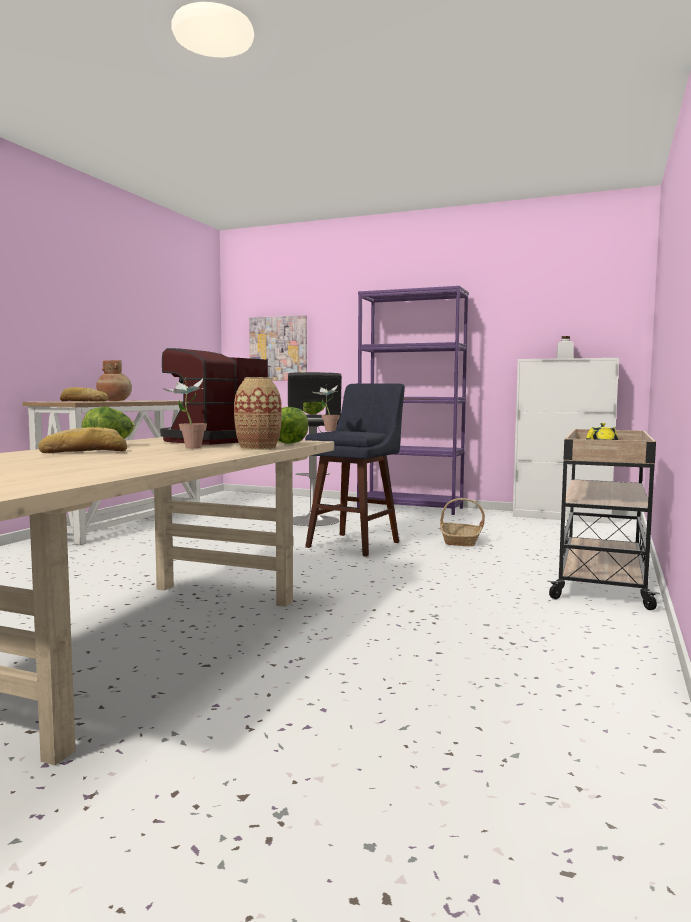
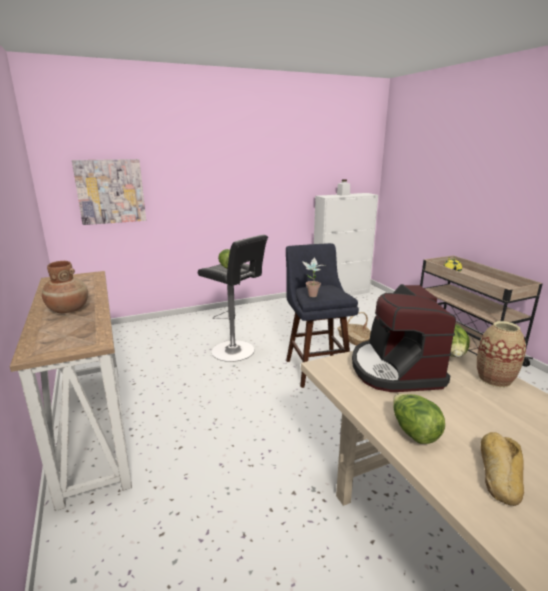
camera: 45 degrees left, 15 degrees up
(83, 401) = (65, 329): bread -> none
(187, 448) = (474, 405): potted plant -> none
(410, 508) = (253, 309): purple bookcase -> none

